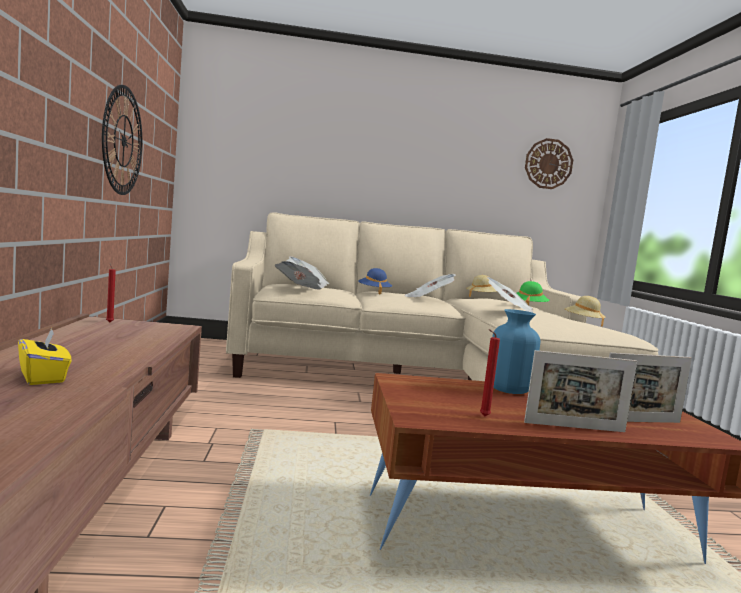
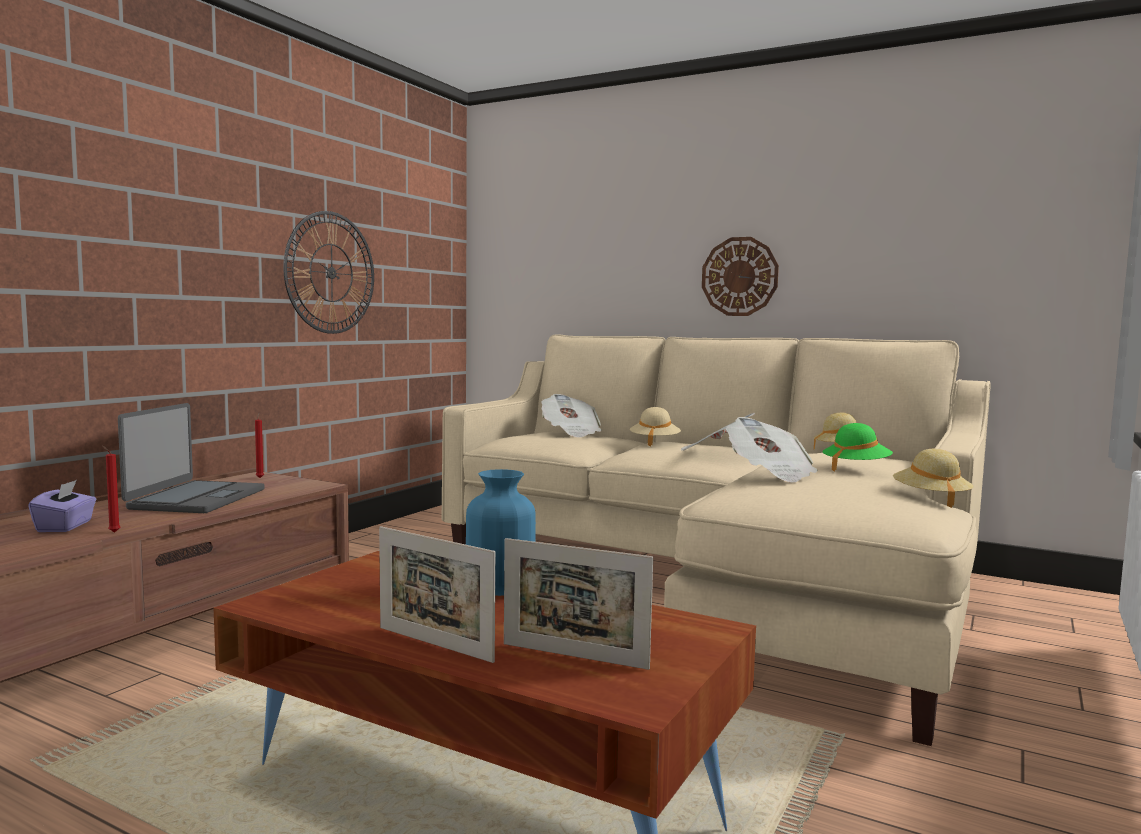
camera: 35 degrees right, 0 degrees up
(43, 377) = (65, 526): yellow tissue box -> purple tissue box
(104, 343) = (196, 499): none -> laptop
(299, 289) = (526, 440): newspaper -> none
(374, 292) = (654, 442): blue hat -> beige hat
(483, 416) = (349, 613): red candle -> red candle (113, 532)
(548, 164) = (1016, 200): wall clock -> wall clock (739, 276)

